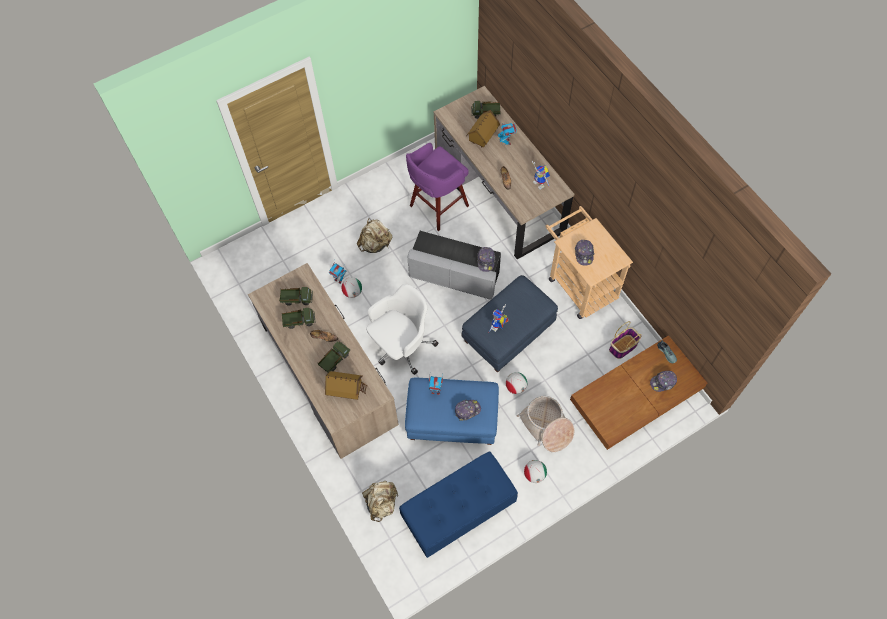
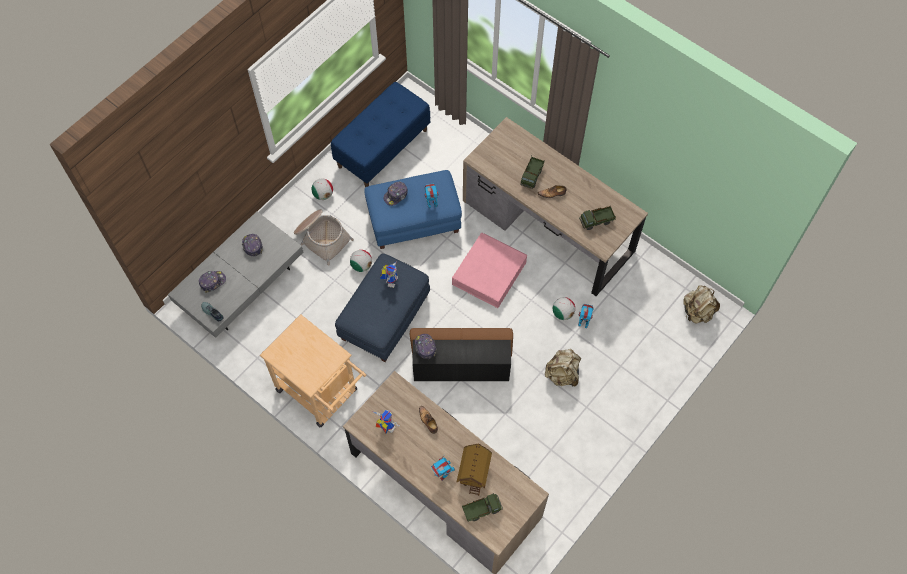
camera: 160 degrees right, 0 degrees up
(299, 321) = (583, 201): toy truck -> none
(346, 390) = (509, 154): toy house -> none
(382, 503) = (452, 136): beige backpack -> beige backpack (697, 312)
(401, 346) = (489, 273): white office chair -> pink storage box
(437, 207) = (511, 442): purple stool -> none
(455, 275) = (461, 364): grey ottoman -> brown ottoman
(584, 254) = (314, 348): cap -> cap (252, 246)
(623, 347) = (261, 336): basket -> none
(633, 400) = (241, 286): brown coffee table -> grey coffee table

